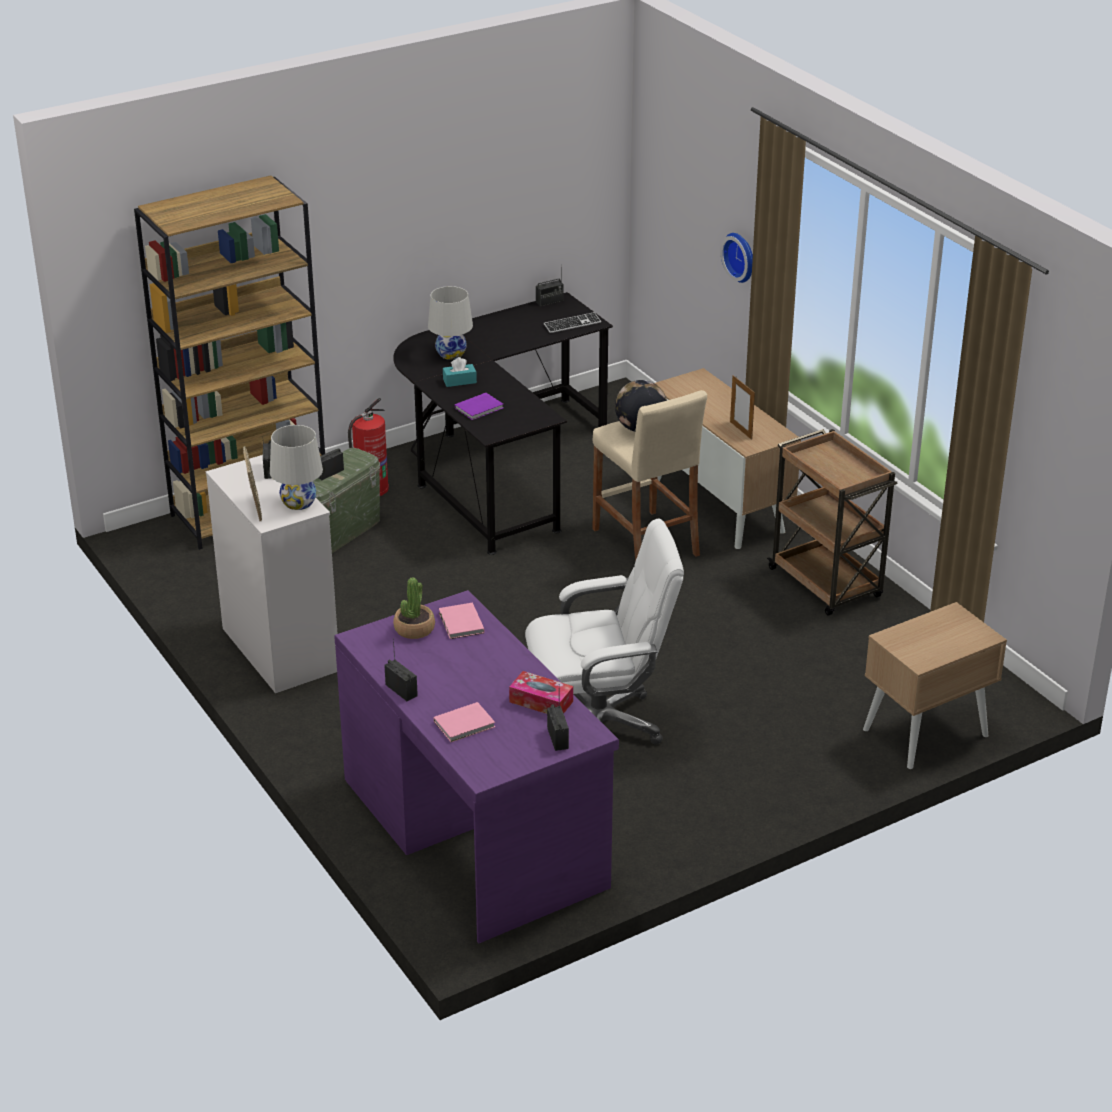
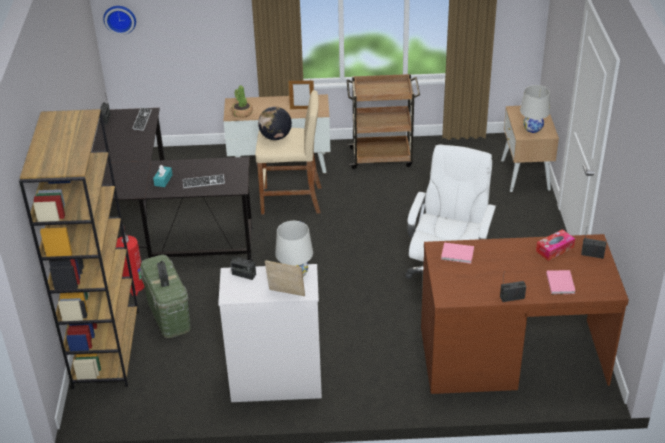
camera: 60 degrees left, 5 degrees up
(414, 629) = (451, 274): potted plant -> potted plant (242, 113)
(451, 354) = (126, 173): white table lamp -> white table lamp (532, 128)
(475, 830) = (511, 354): purple desk -> brown desk
(480, 408) = (203, 182): purple book -> keyboard
(741, 256) = (226, 20): wall clock -> wall clock (120, 18)

